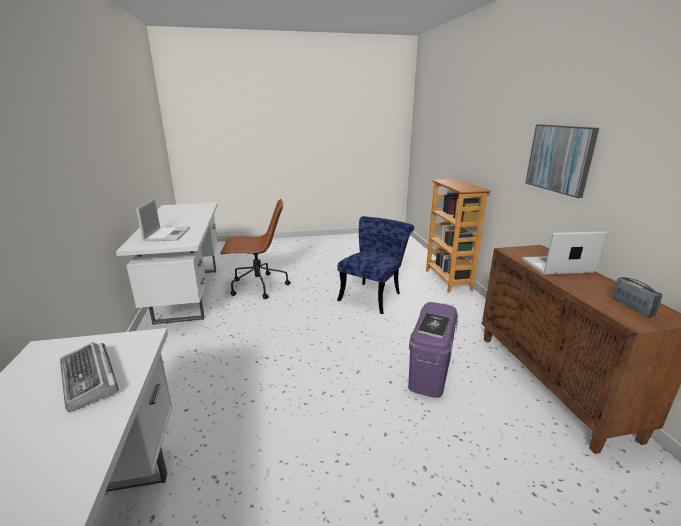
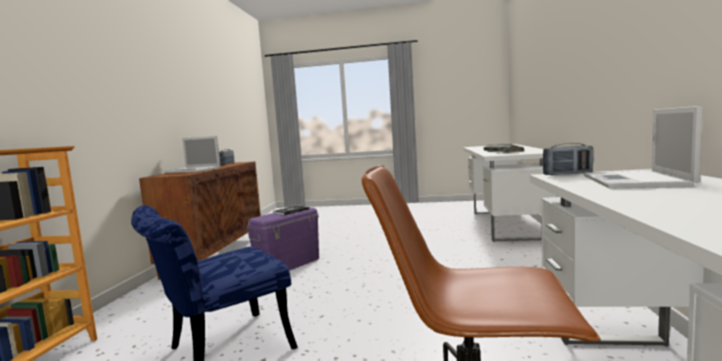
camera: 160 degrees left, 15 degrees down
(179, 244) = (567, 174): none -> radio
(560, 158) = (118, 90): picture -> none

